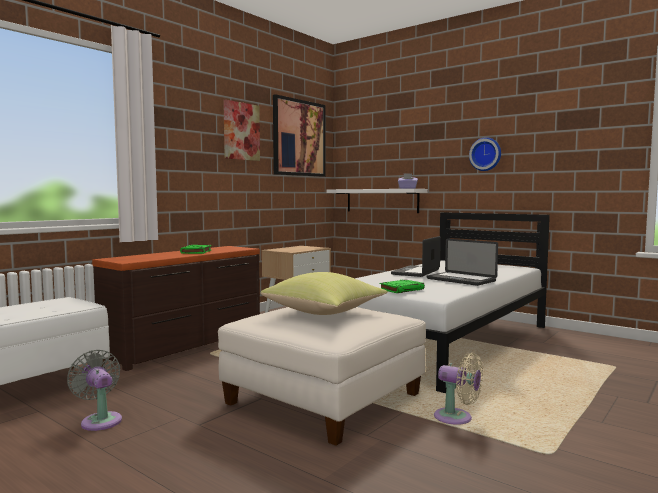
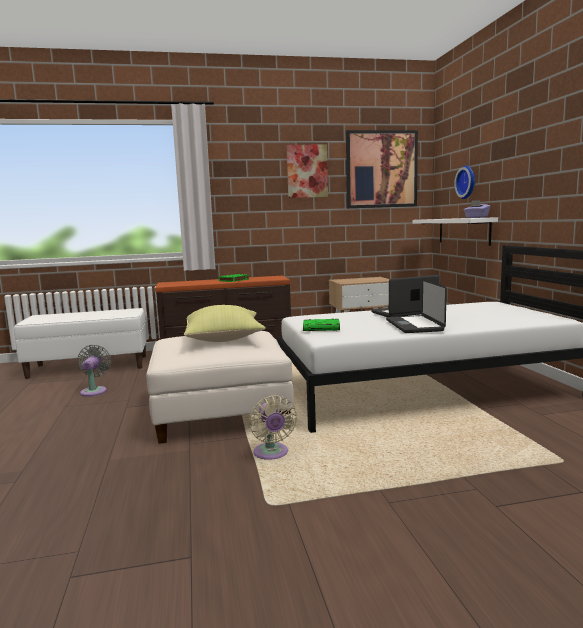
camera: 40 degrees right, 5 degrees up
(485, 154) = (549, 172): wall clock -> wall clock (467, 182)

